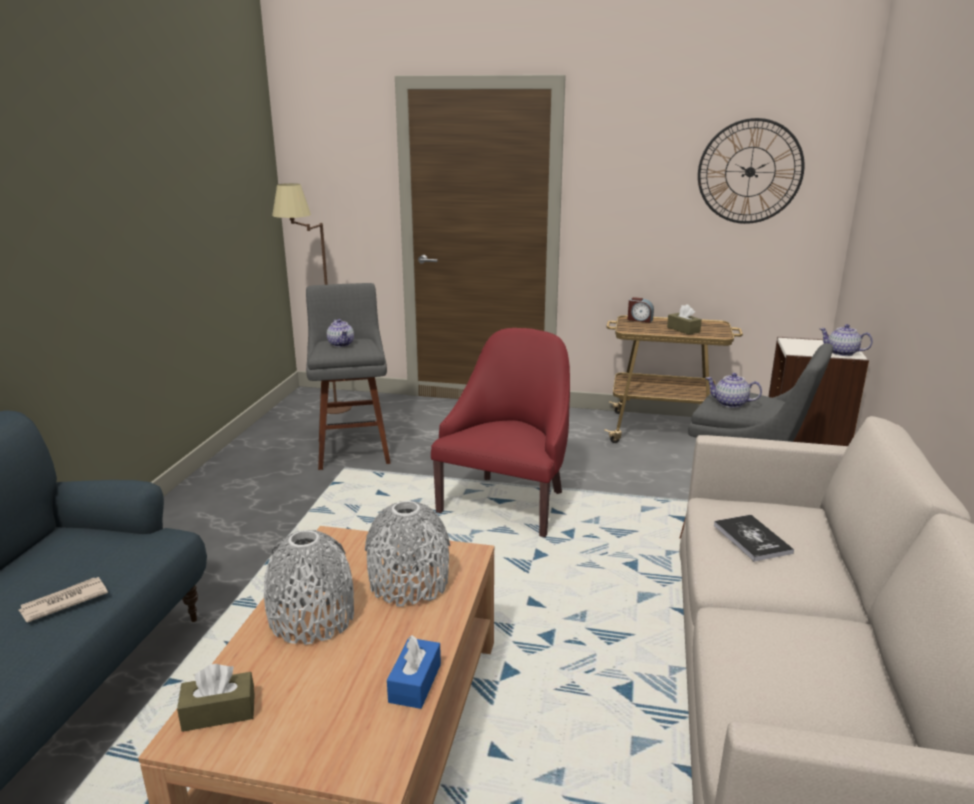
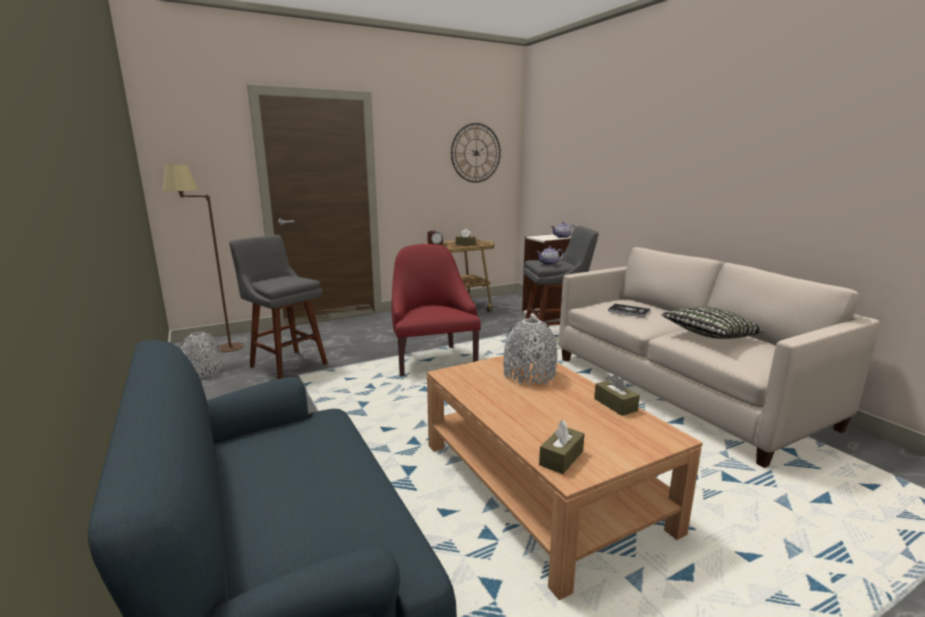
camera: 40 degrees left, 5 degrees down
(63, 602) = (331, 471): newspaper -> none
(312, 618) = (515, 405): grey vase -> grey vase (203, 371)
(341, 344) = (278, 280): teapot -> none
(415, 683) = (615, 404): blue tissue box -> brown tissue box
(795, 650) = (708, 336): none -> pillow

